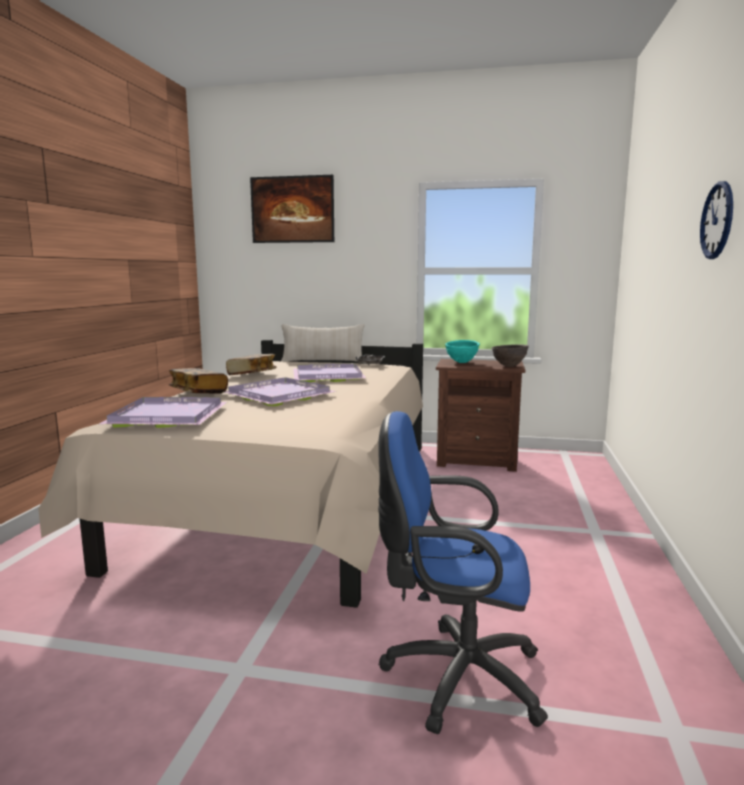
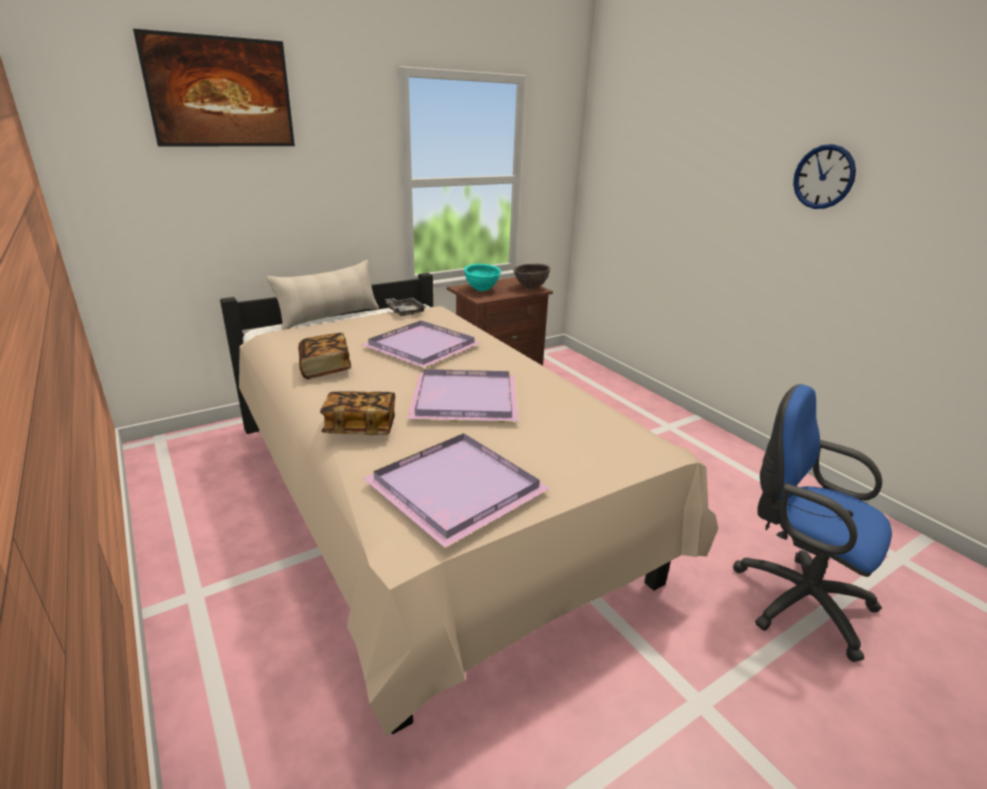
camera: 45 degrees left, 15 degrees up
(454, 676) = (794, 598): blue office chair -> blue office chair turned 75 degrees clockwise

